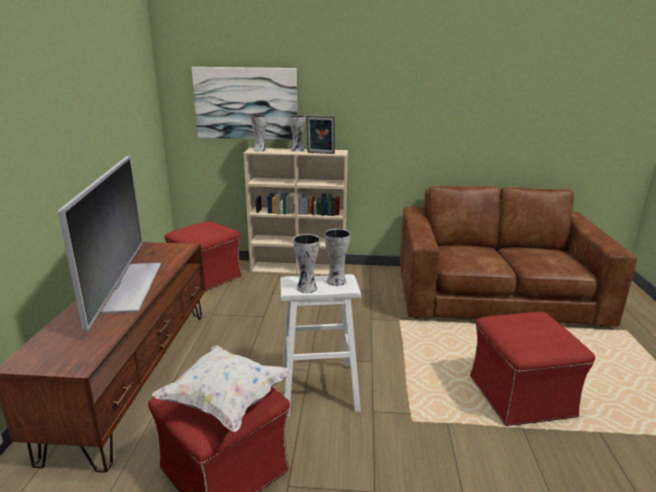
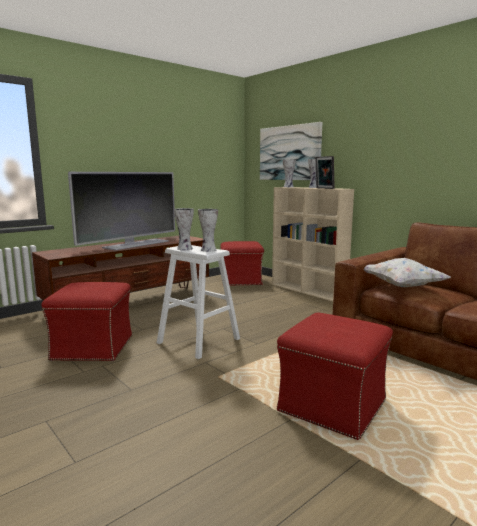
camera: 45 degrees right, 10 degrees down
(225, 402) = (84, 290): white pillow -> white pillow (401, 286)

